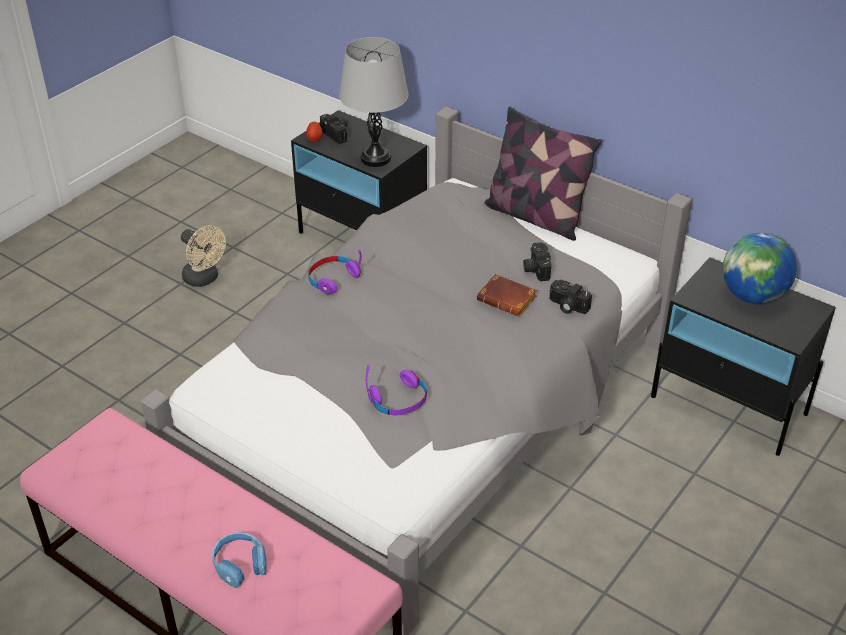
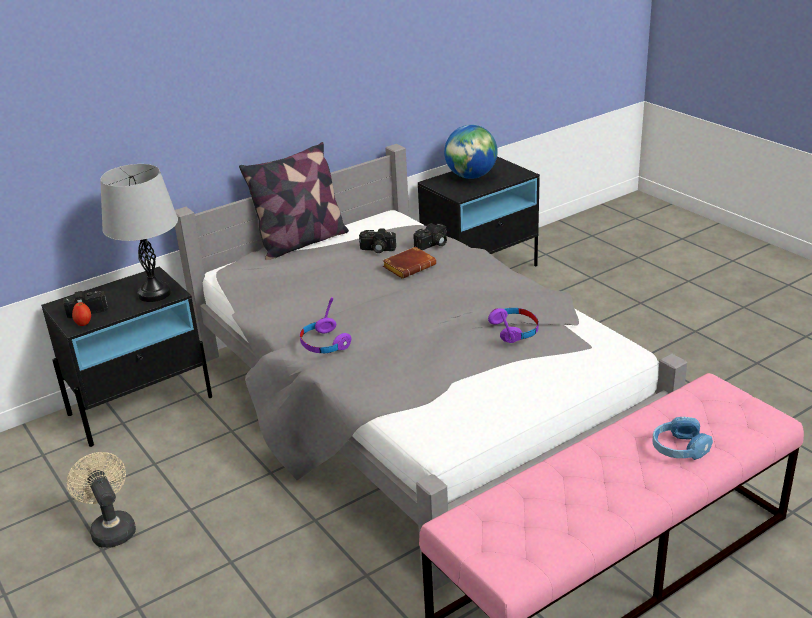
camera: 70 degrees left, 10 degrees down
(204, 279) = (111, 528): beige fan -> beige fan turned 90 degrees counterclockwise

